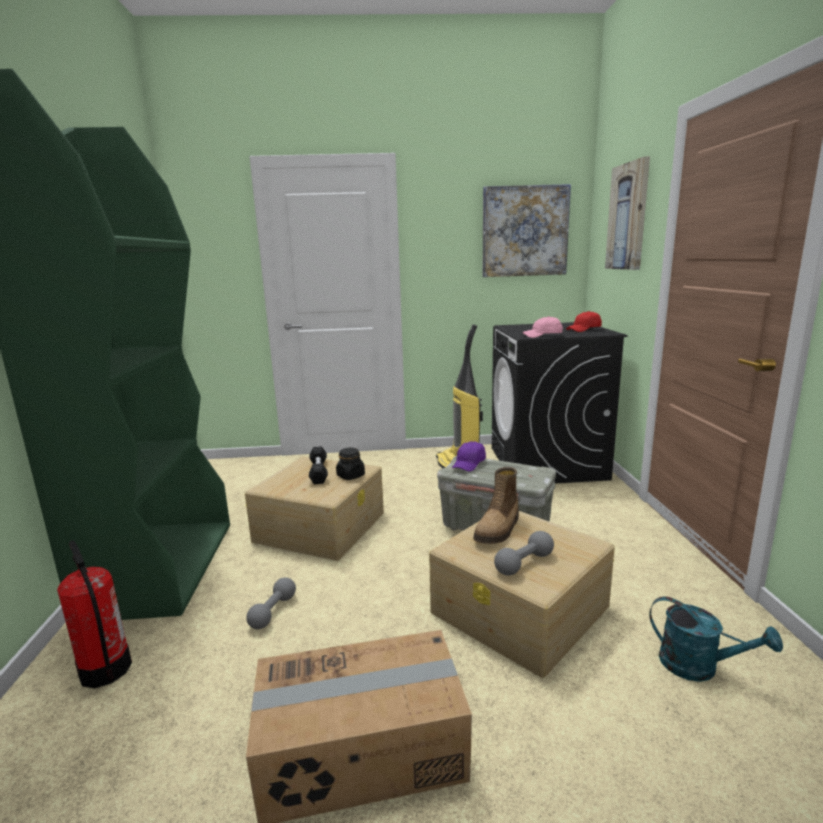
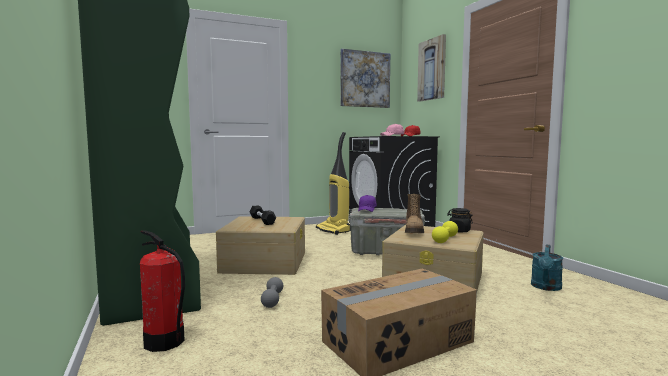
camera: 20 degrees left, 10 degrees down
(350, 476) = (288, 220): black jar -> black jar (459, 231)
(524, 563) = (445, 239): grey dumbbell -> yellow dumbbell
(699, 667) = (546, 287): turquoise watering can -> turquoise watering can turned 105 degrees clockwise

